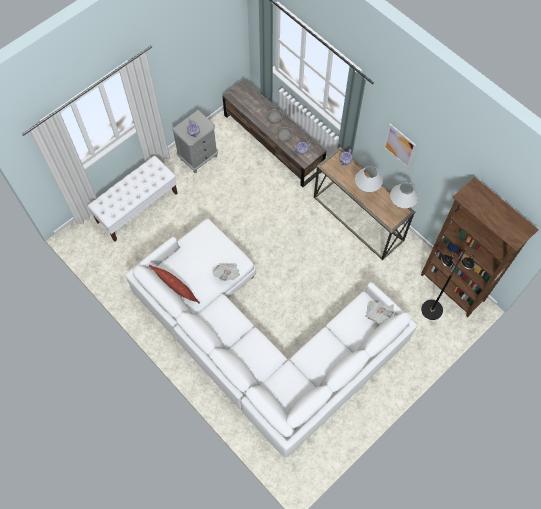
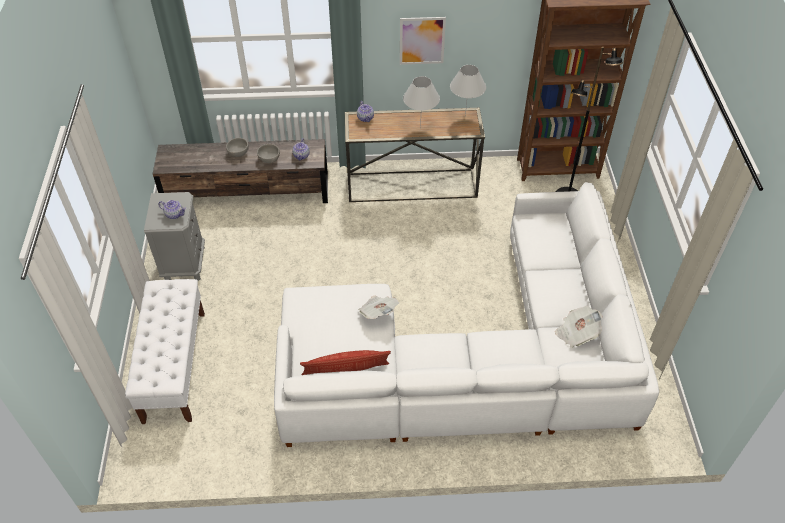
camera: 50 degrees left, 15 degrees down
(378, 313) = (552, 217): newspaper -> newspaper (576, 333)

